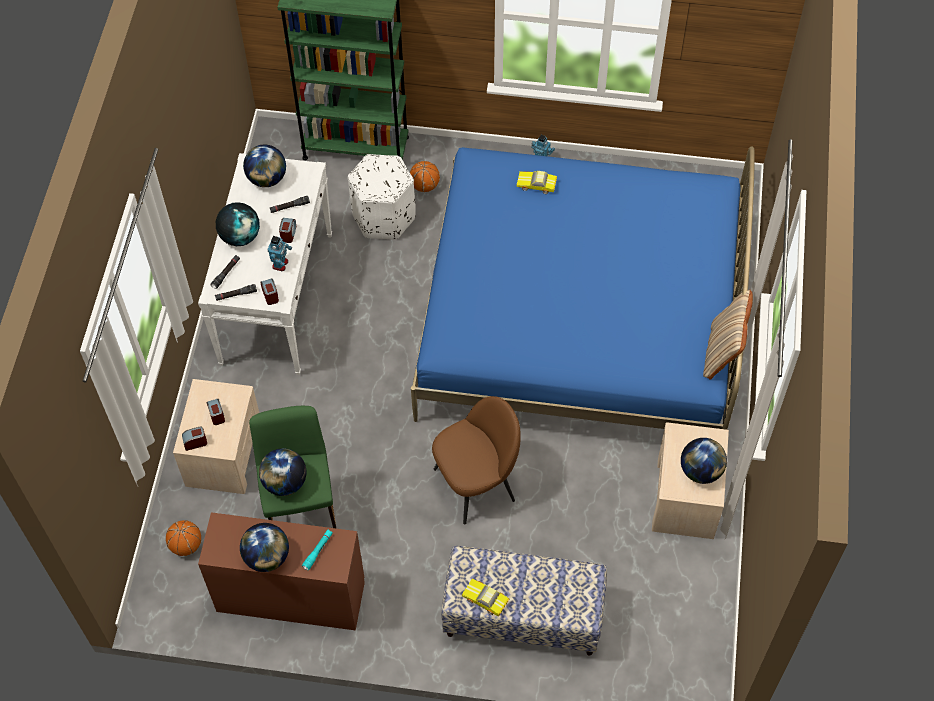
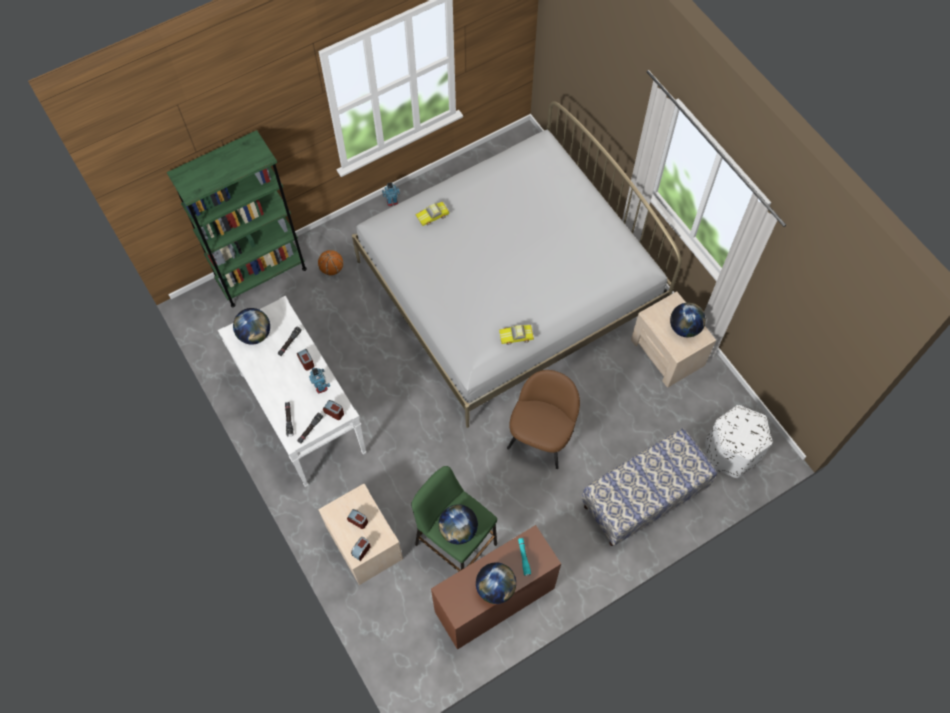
camera: 40 degrees left, 5 degrees up
(186, 545) = (396, 623): basketball -> none
(240, 236) = (274, 387): globe -> none
(383, 217) = (324, 308): white ottoman -> white ottoman (731, 453)
(485, 600) = (636, 505): toy car -> toy car (516, 336)
(580, 320) = (509, 288): blue bed -> white bed
(723, 352) = (640, 245): beige pillow -> none

